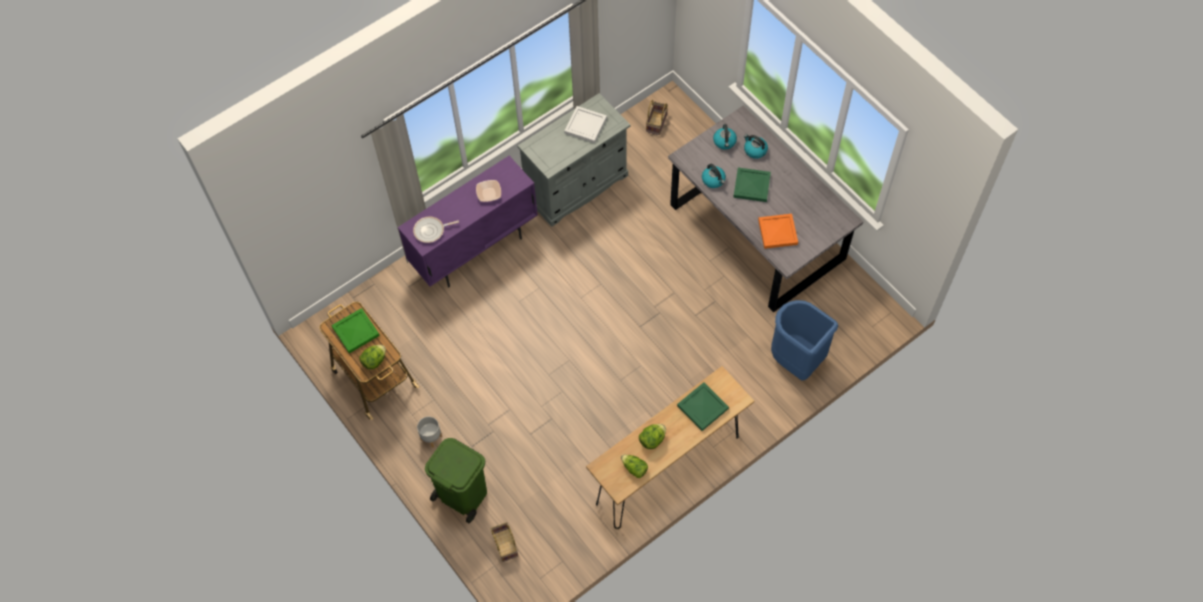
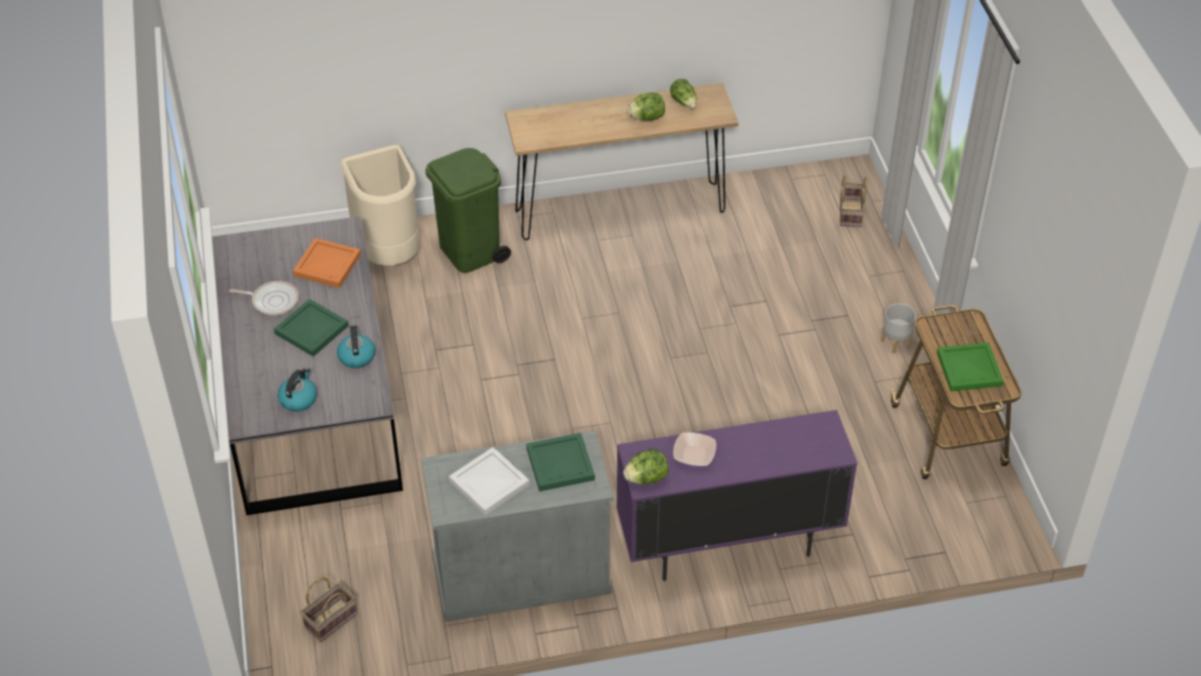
camera: 155 degrees left, 15 degrees down
(374, 361) = (954, 327): lettuce -> lettuce (646, 478)
(431, 231) = (808, 437): frying pan -> frying pan (272, 300)
(462, 495) = (881, 274): green trash can -> green trash can (470, 252)
(702, 407) = (569, 125): green tray -> green tray (561, 464)
(755, 150) = (267, 371): kettle -> none
(796, 361) = (389, 253): blue trash can -> beige trash can

